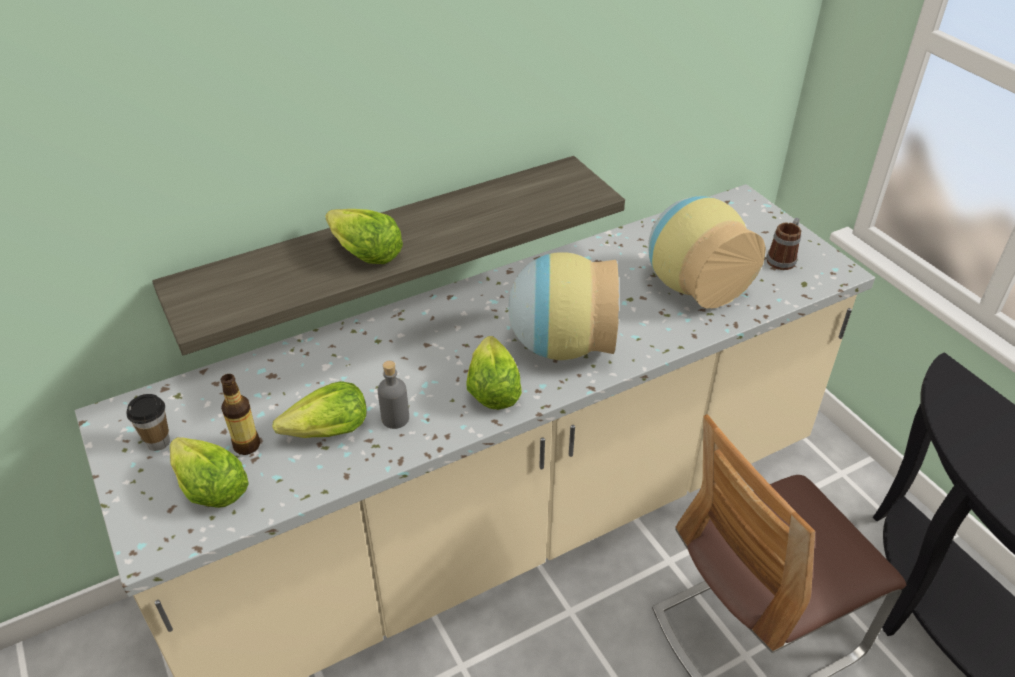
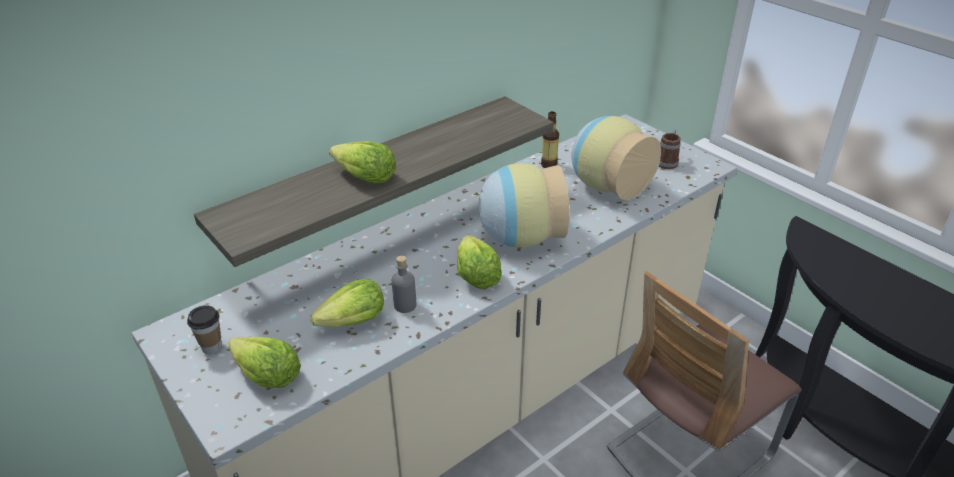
camera: 10 degrees left, 5 degrees down
(247, 445) = (288, 340): bottle -> bottle (548, 165)

